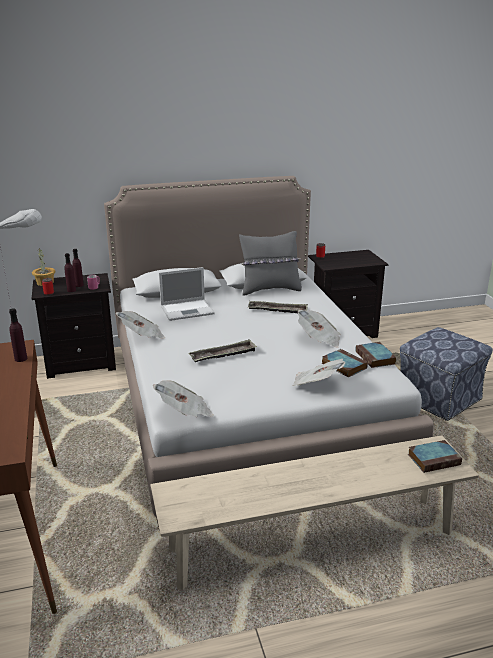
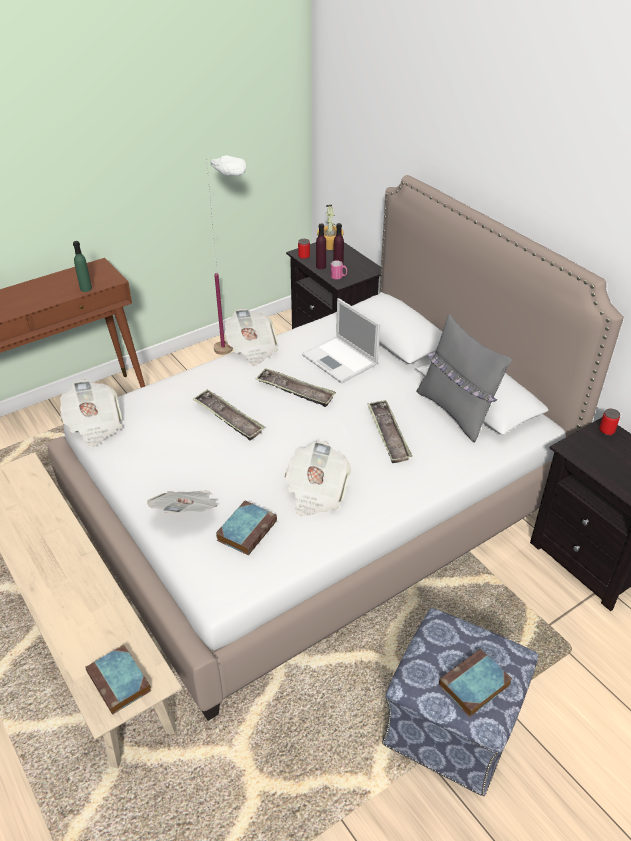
camera: 70 degrees right, 15 degrees up
(21, 359) = (86, 288): purple bottle -> green bottle
(210, 329) = (295, 391): none -> tray
(376, 358) = (285, 561): book -> book (473, 686)

